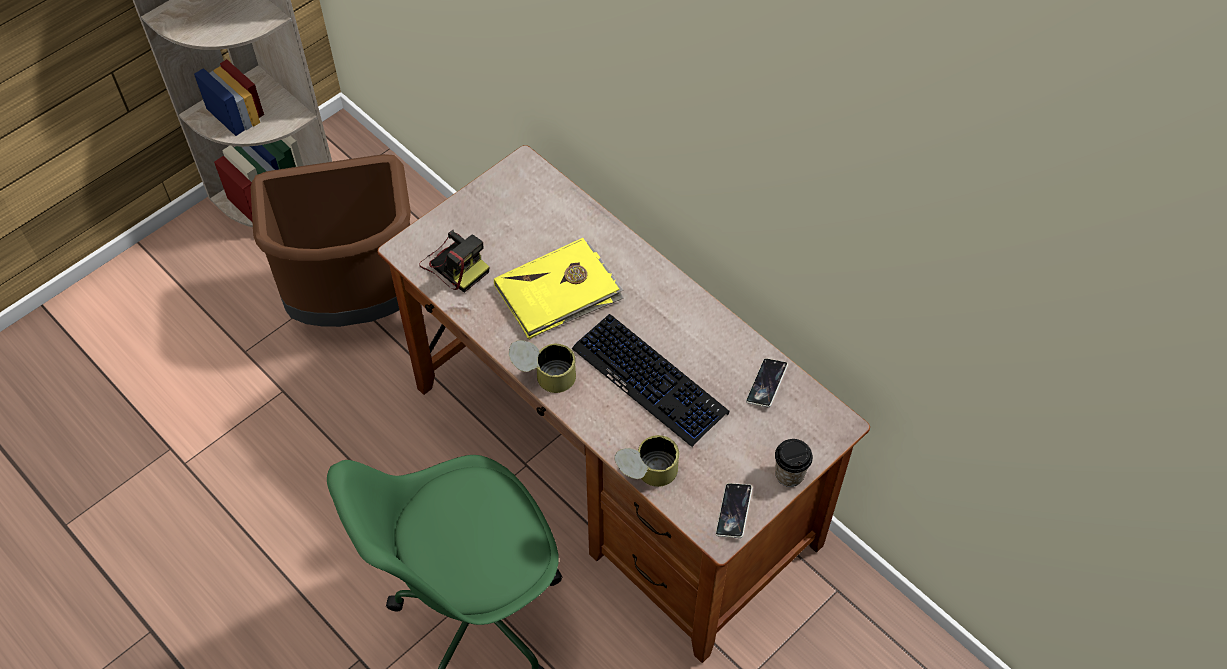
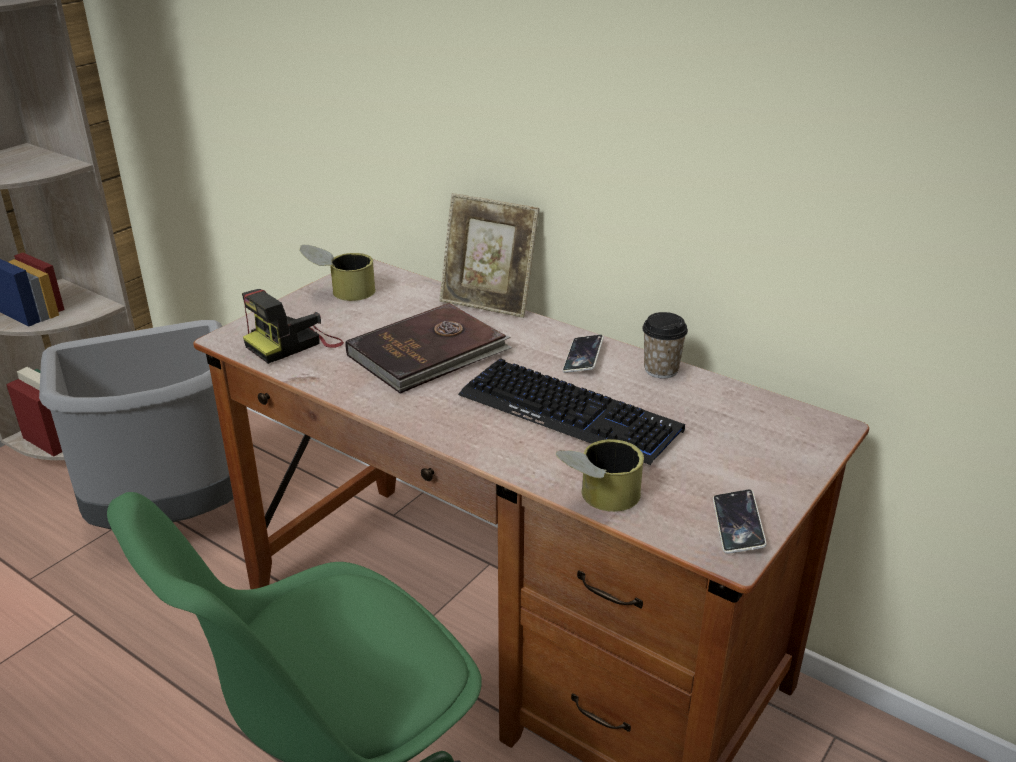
camera: 10 degrees left, 25 degrees down
(356, 299) = (173, 515): brown trash can -> grey trash can
(455, 264) = (294, 343): camera -> camera turned 105 degrees clockwise
(544, 376) = (427, 423): can -> can (340, 292)
(559, 292) = (429, 353): yellow book -> brown book
(618, 229) = (488, 302): none -> picture frame
(766, 384) = (718, 402): phone -> phone (583, 357)
(789, 474) = (793, 479): cup -> cup (661, 370)

